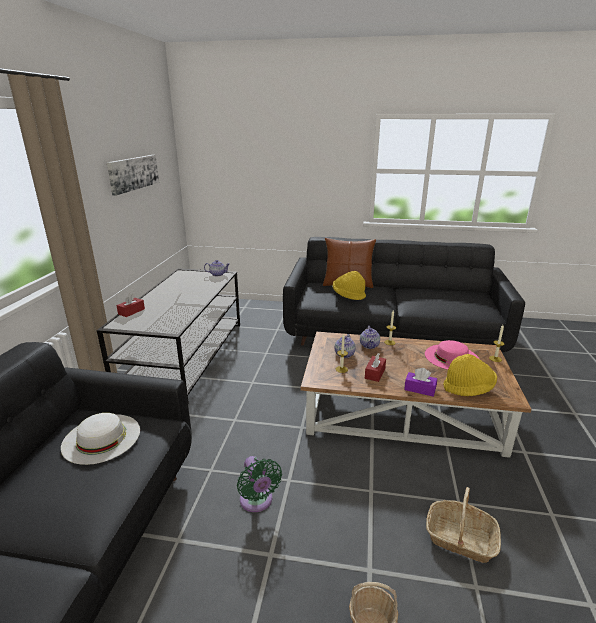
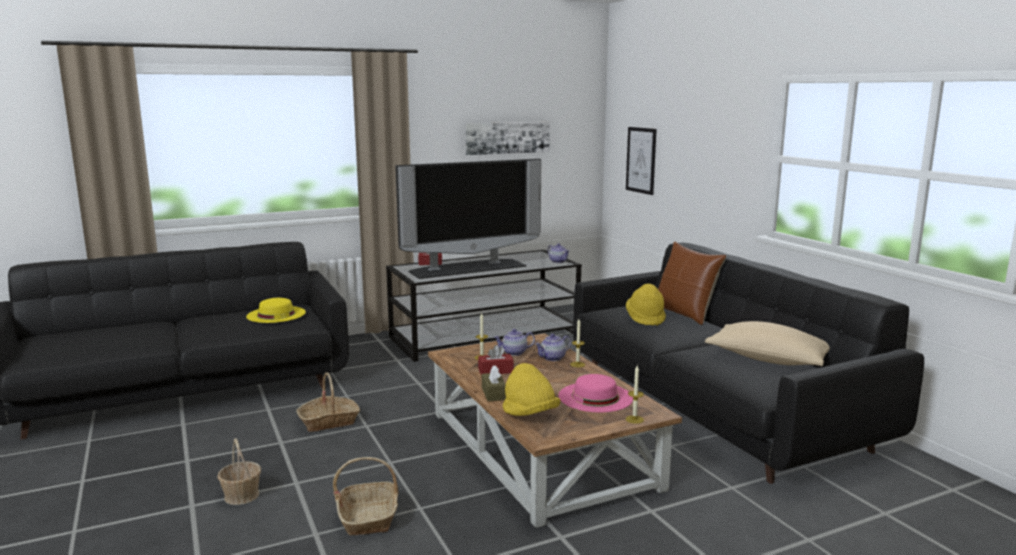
camera: 55 degrees right, 10 degrees down
(101, 438) = (276, 314): white hat -> yellow hat
(175, 304) = (467, 268): none -> television
(231, 181) = (641, 160): none -> picture
(257, 501) = (329, 422): green fan -> basket
(420, 389) = (493, 393): purple tissue box -> brown tissue box
(446, 295) = (768, 359): none -> beige pillow

